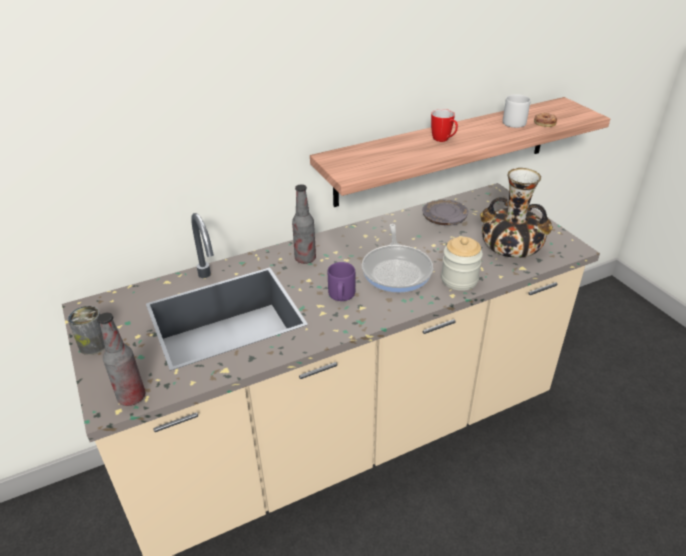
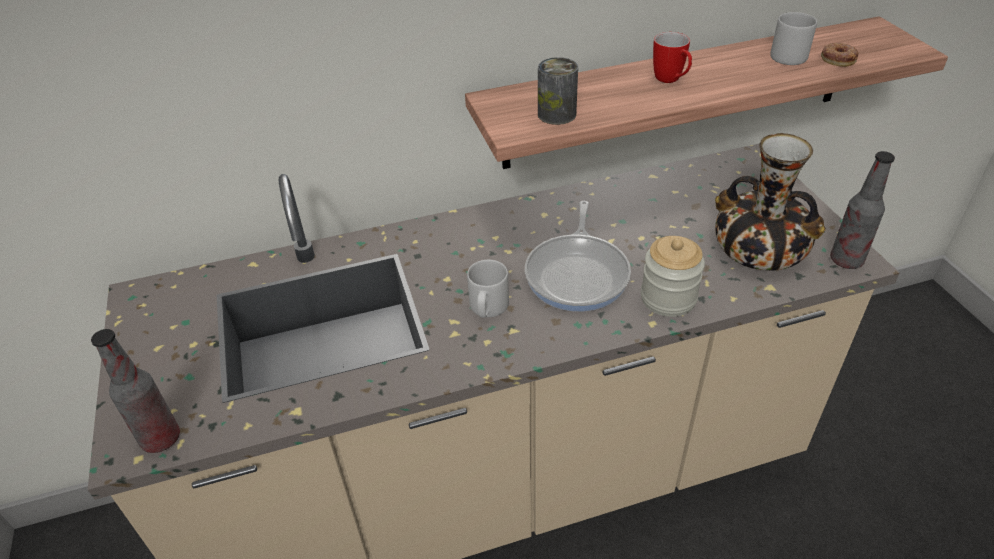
camera: 10 degrees right, 5 degrees up
(94, 344) = (133, 351): can -> can (557, 114)
(305, 259) = (450, 244): bottle -> bottle (846, 260)
(341, 295) = (488, 308): purple mug -> grey mug
(444, 219) = (665, 198): grey plate -> none

